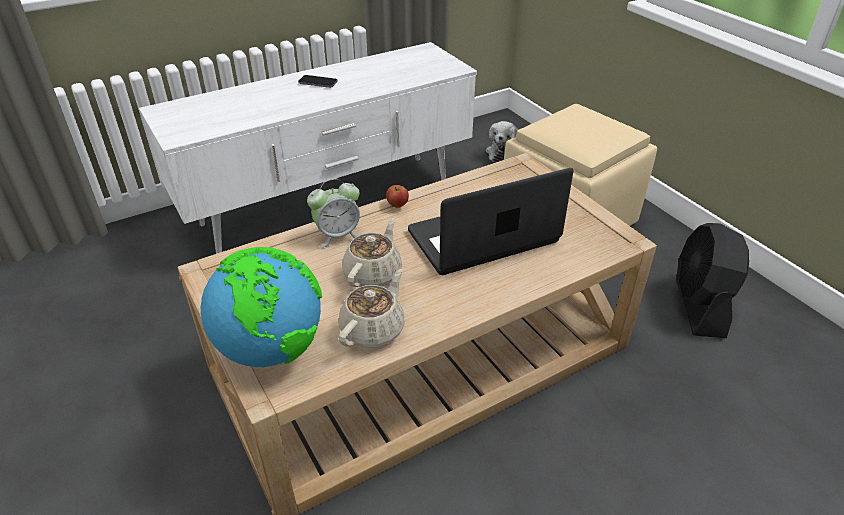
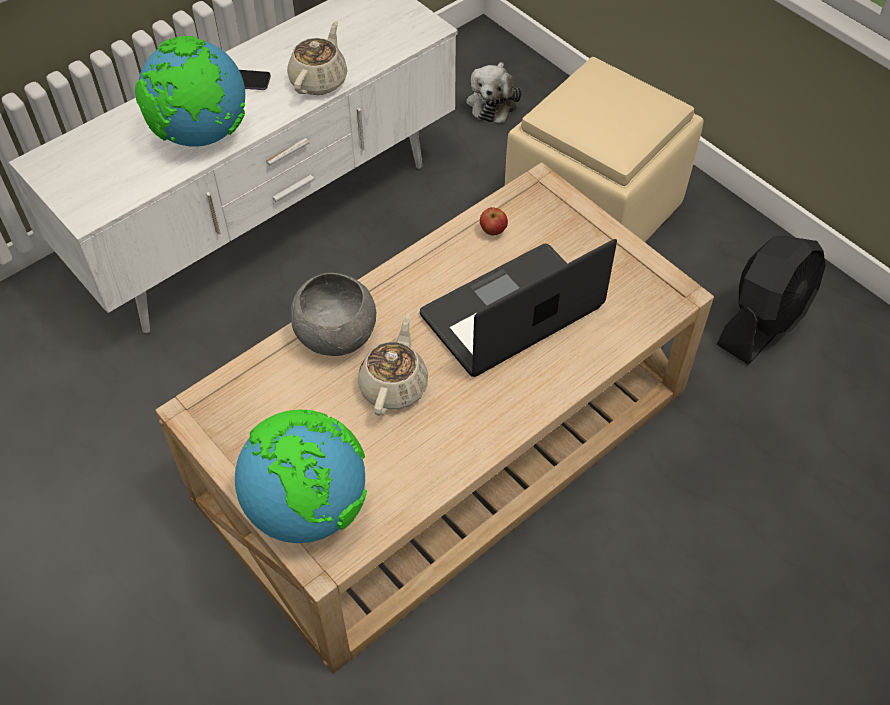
camera: 10 degrees left, 15 degrees up
(276, 106) = (201, 135): none -> globe
(337, 235) = (336, 334): alarm clock -> grey bowl
(373, 329) = (414, 464): beige teapot -> beige teapot (319, 80)
(397, 205) = (397, 275): apple -> apple (493, 230)
(699, 305) = (763, 322): black fan -> black fan turned 135 degrees counterclockwise

